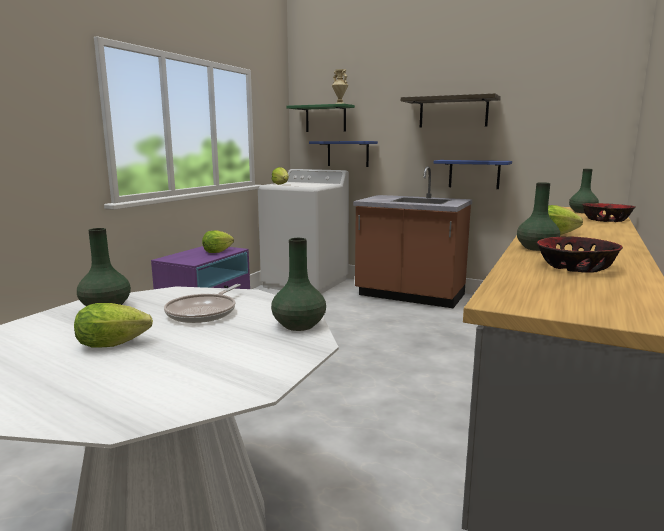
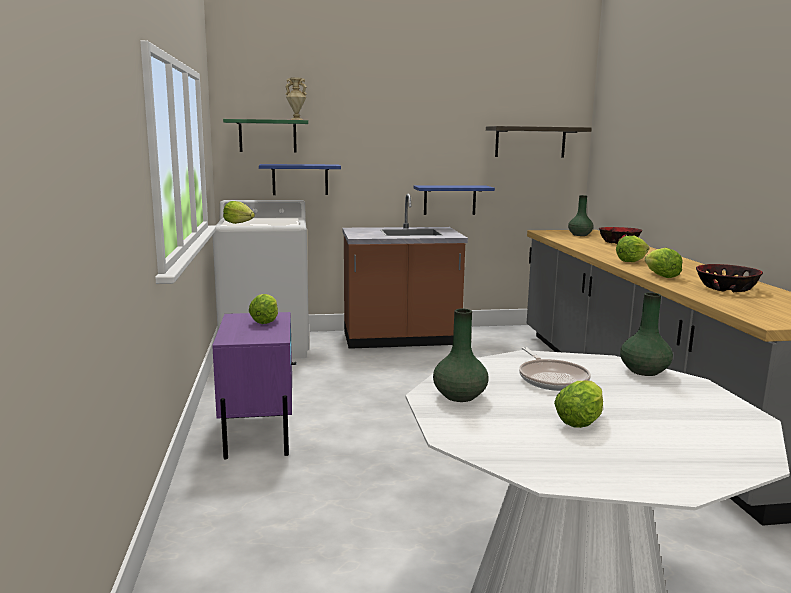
camera: 35 degrees left, 0 degrees up
(453, 112) = (426, 134): shelf -> shelf (530, 142)
(536, 248) = (660, 276): green vase -> lettuce

